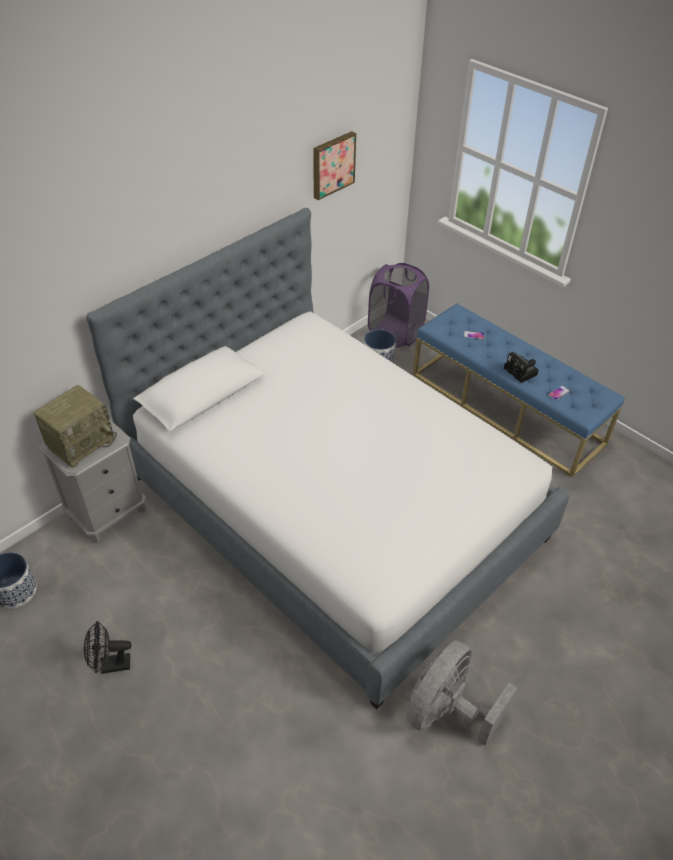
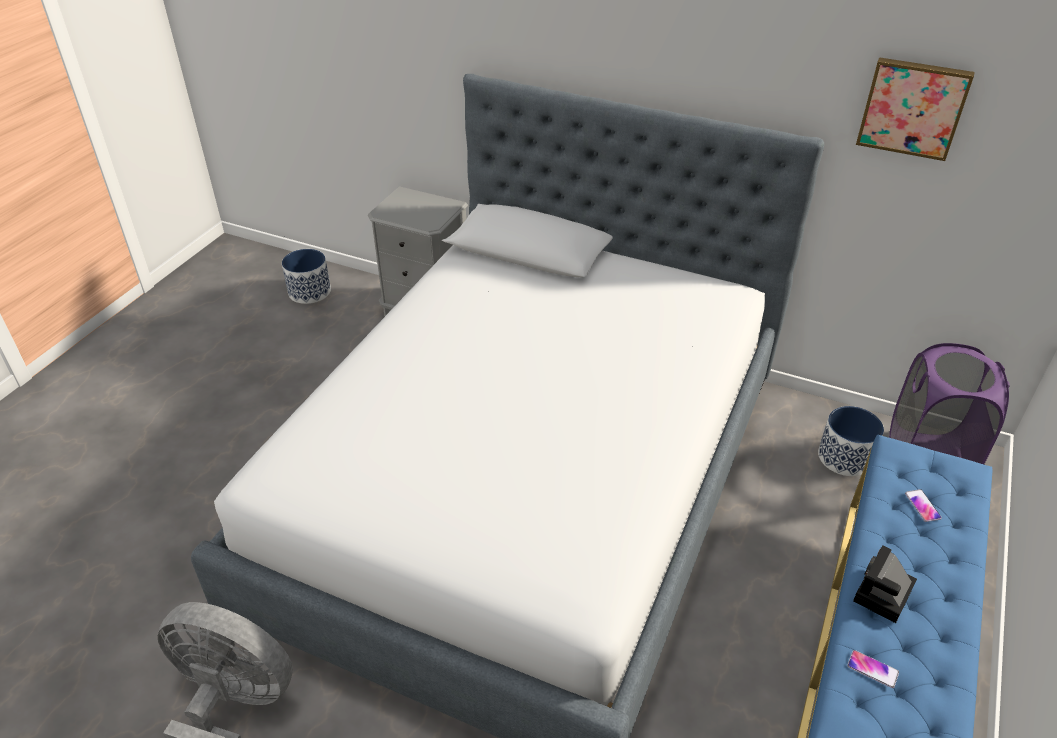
camera: 70 degrees right, 5 degrees down
(81, 442) = (414, 206): radio -> none
(110, 665) = (241, 380): black fan -> none

